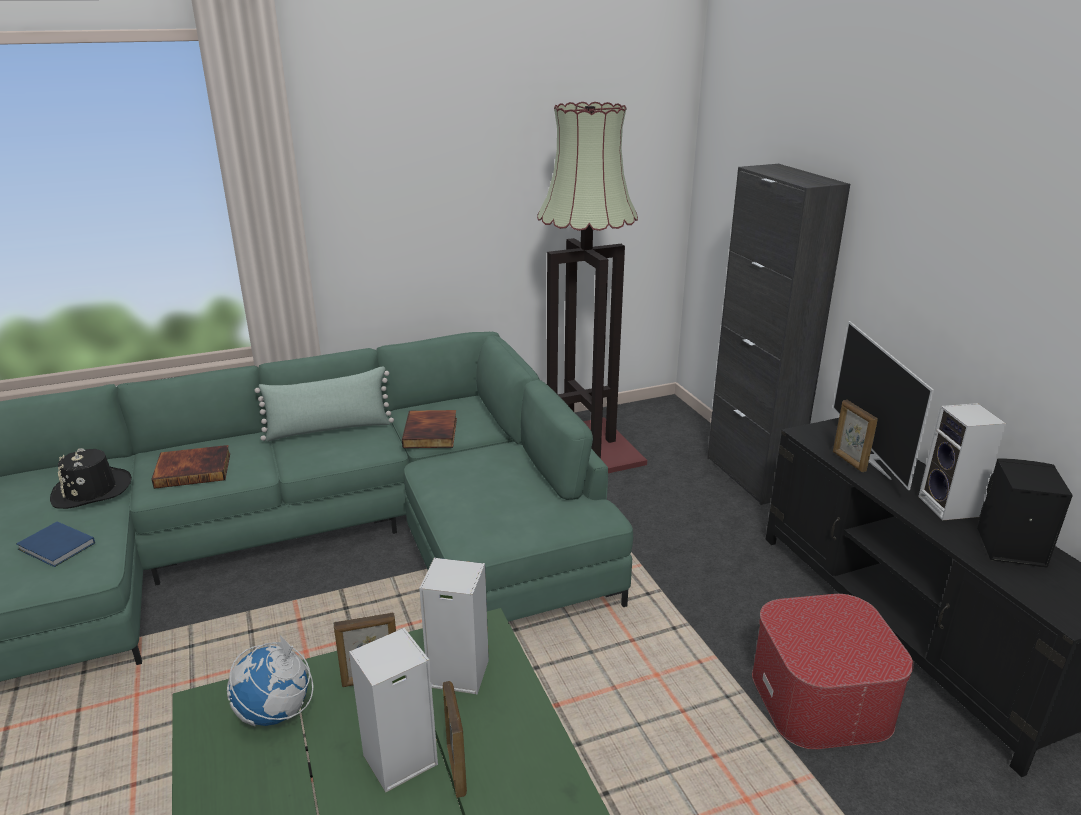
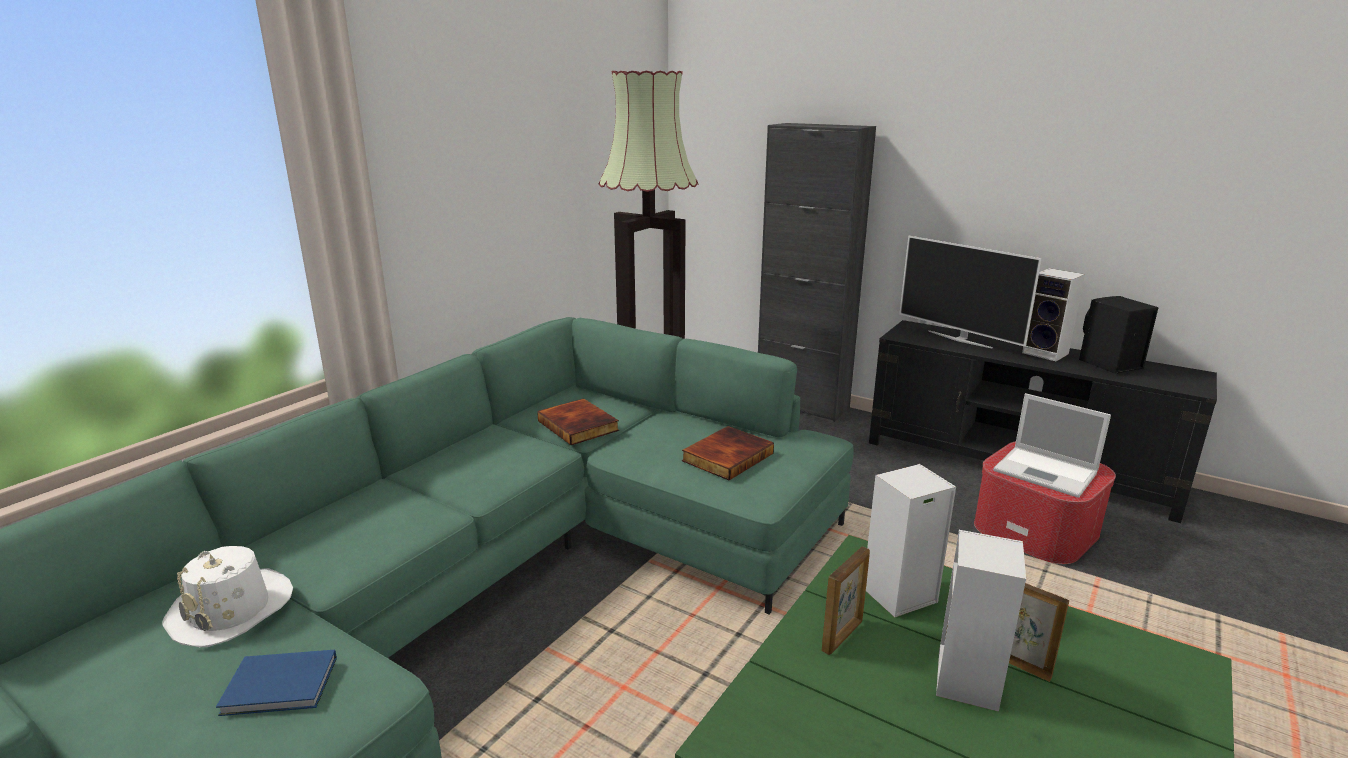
camera: 35 degrees left, 5 degrees down
(91, 490) = (231, 609): black hat -> white hat
(194, 469) = (353, 539): book -> book (727, 456)
(275, 713) = (808, 709): globe -> none
(329, 429) = (463, 453): green pillow -> none
(825, 640) = (1047, 472): none -> laptop
(848, 461) = (952, 345): picture frame -> none

